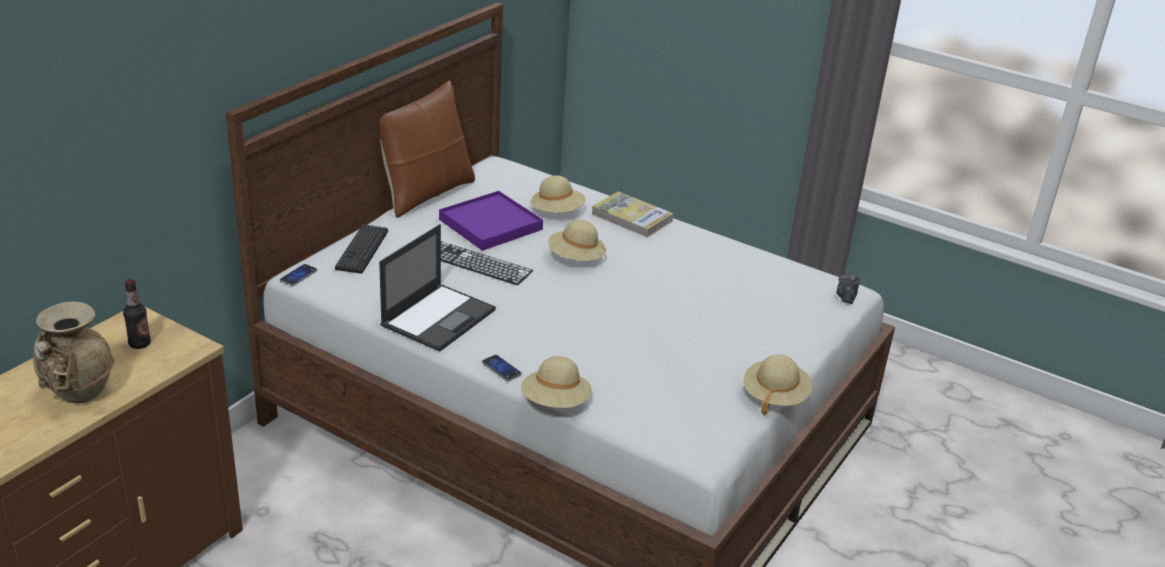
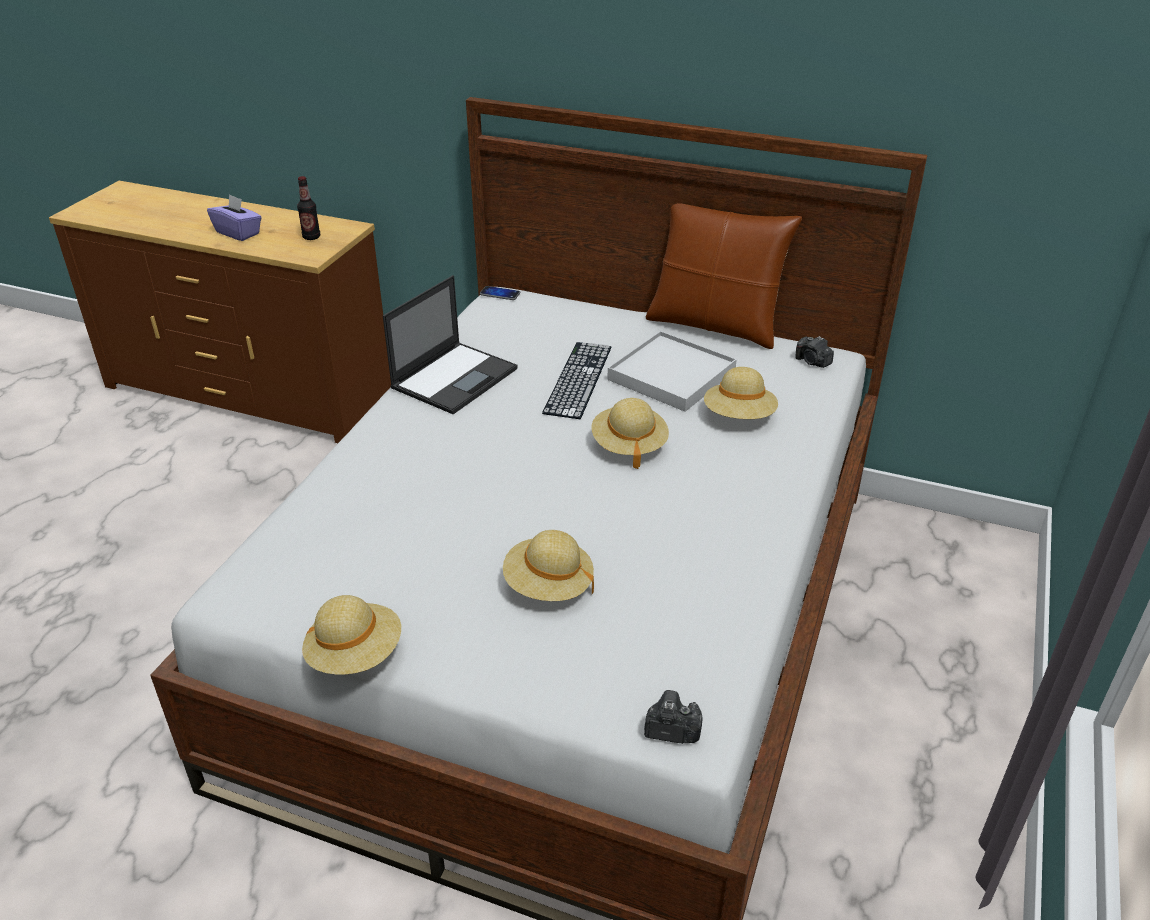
camera: 80 degrees right, 5 degrees up
(78, 394) = (238, 233): beige vase -> purple tissue box
(362, 249) = (565, 313): keyboard -> none
(439, 317) = (455, 377): laptop -> laptop turned 75 degrees counterclockwise
(490, 225) = (671, 375): purple tray -> white tray
(501, 171) = (812, 362): none -> camera
(501, 368) = (368, 429): phone -> none
(555, 402) = (311, 473): beige hat -> beige hat (548, 586)
(632, 218) = (771, 477): book -> none

